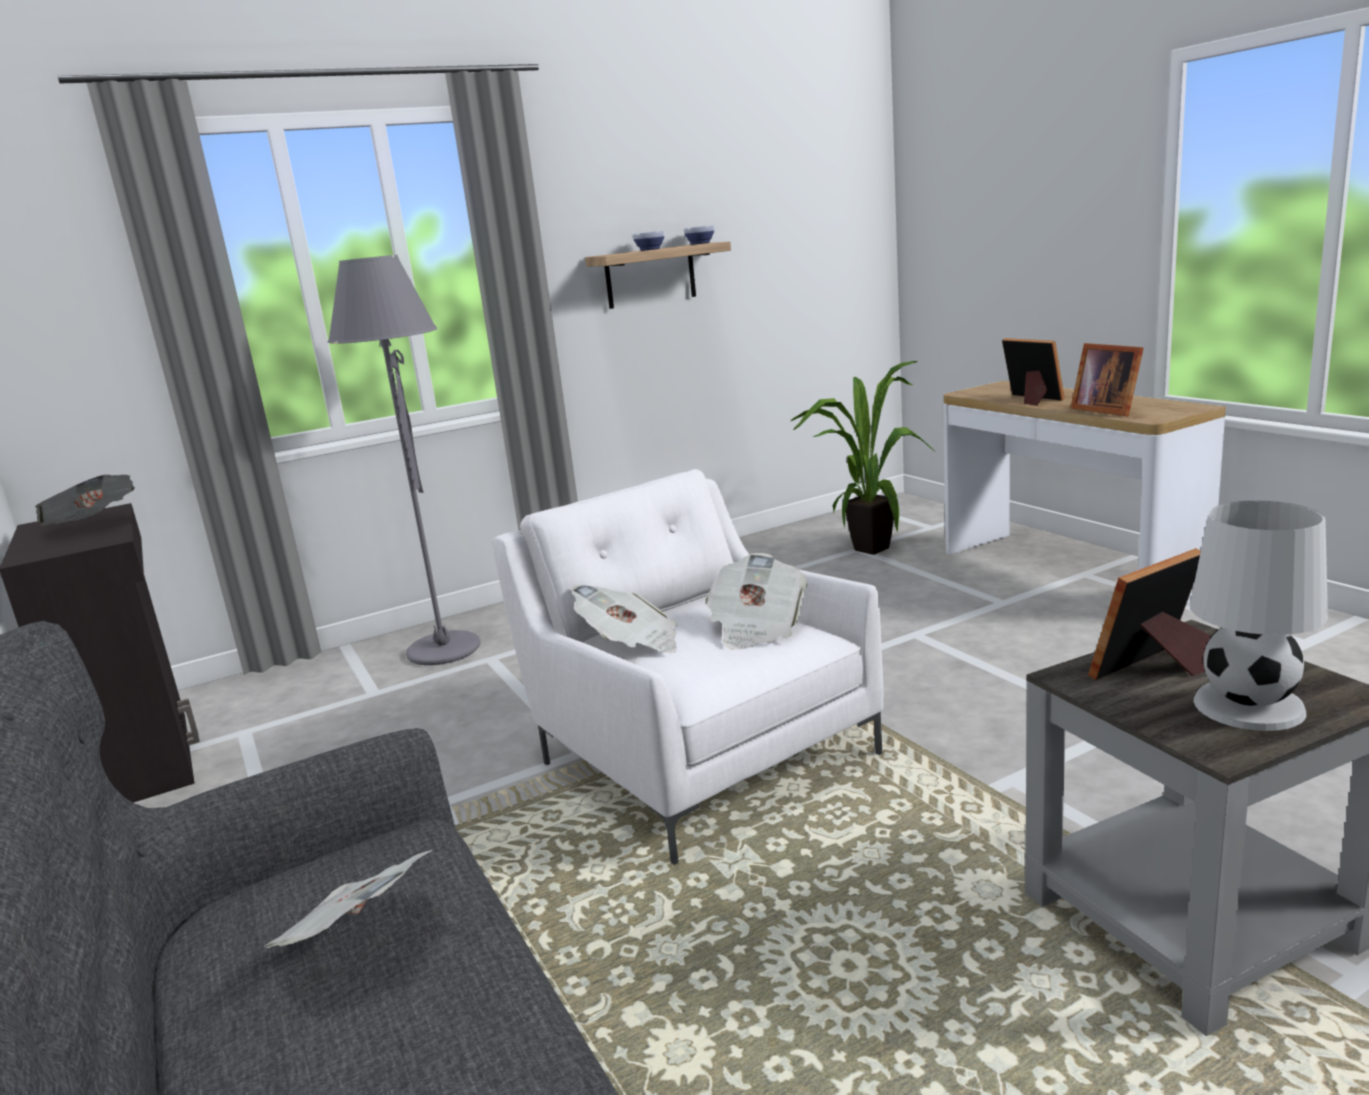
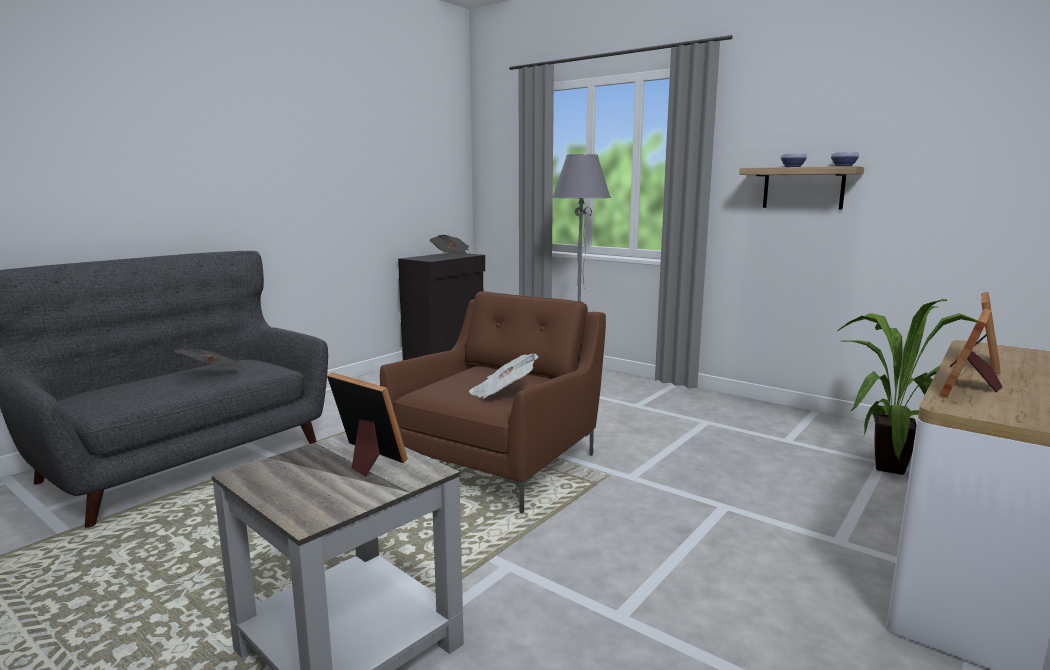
camera: 65 degrees right, 5 degrees down
(631, 644) = (471, 373): newspaper -> none
(701, 753) = (499, 460): white armchair -> brown armchair
(1247, 706) = (301, 483): white table lamp -> none

